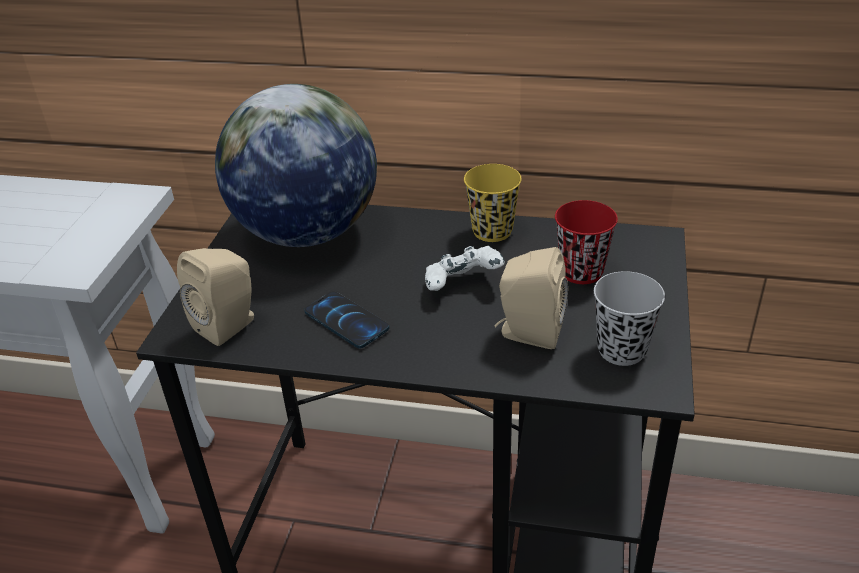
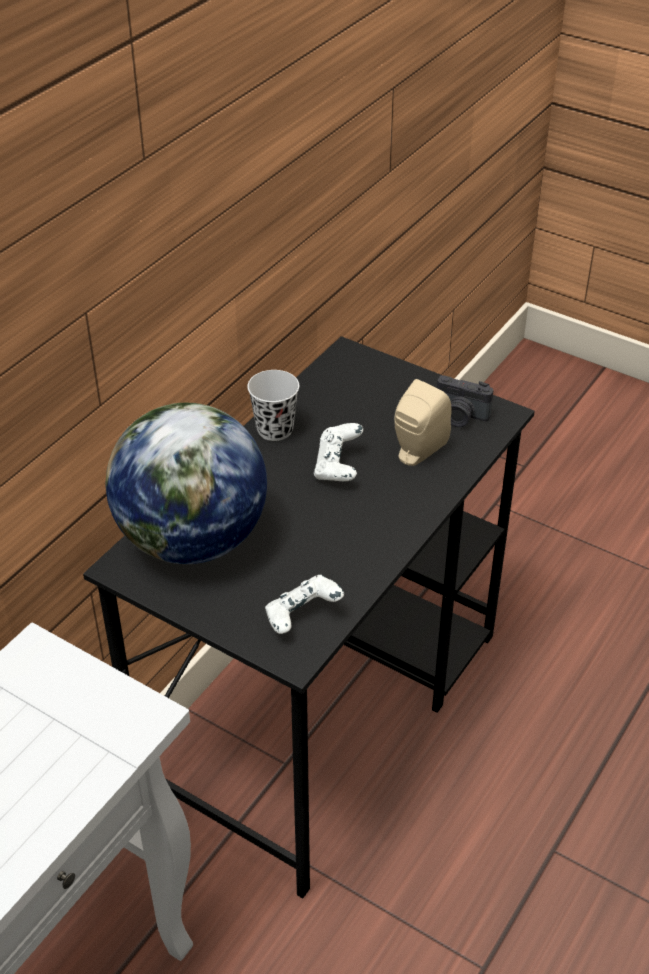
camera: 70 degrees left, 5 degrees up
(230, 325) = (302, 617): beige speaker -> white game controller
(346, 321) = (342, 544): phone -> none
(492, 231) = (274, 429): yellow cup -> white cup
(581, 272) = (362, 403): red cup -> none
(621, 350) = (460, 416): black cup -> camera

